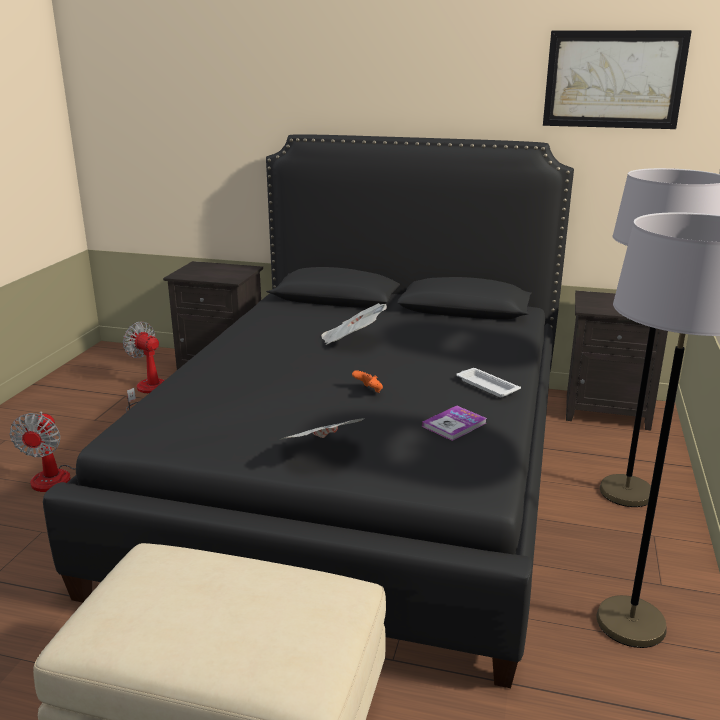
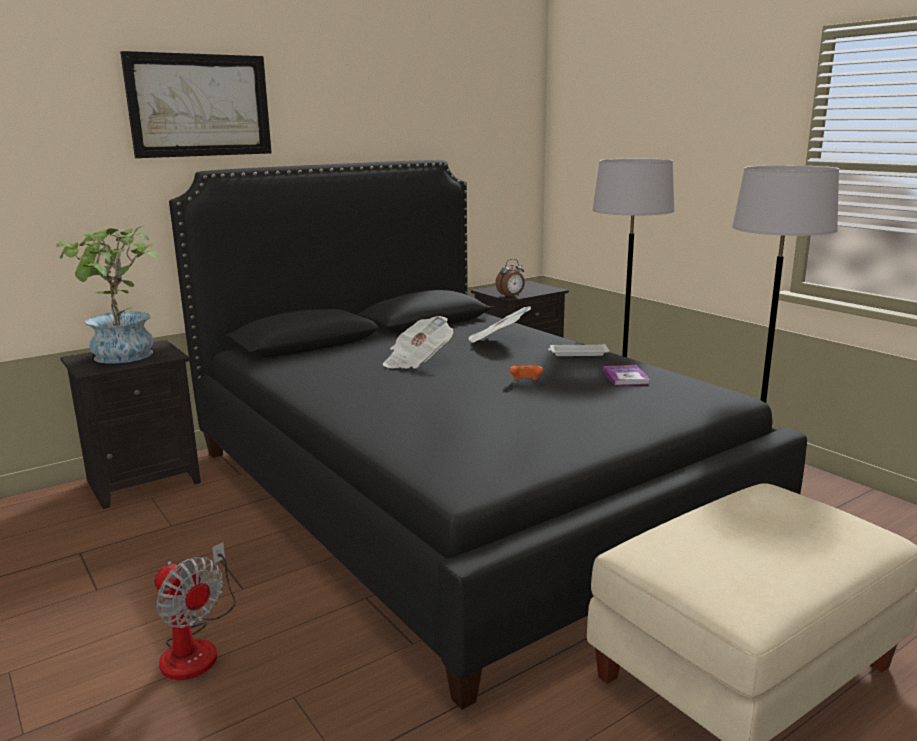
camera: 50 degrees left, 5 degrees down
(148, 392) = (103, 536): fan -> none
(212, 272) = (123, 357): none -> potted plant
(321, 450) = (609, 421): newspaper -> newspaper (497, 342)
(590, 308) = (511, 296): none -> alarm clock
(613, 79) = (475, 103): picture -> picture (199, 105)

